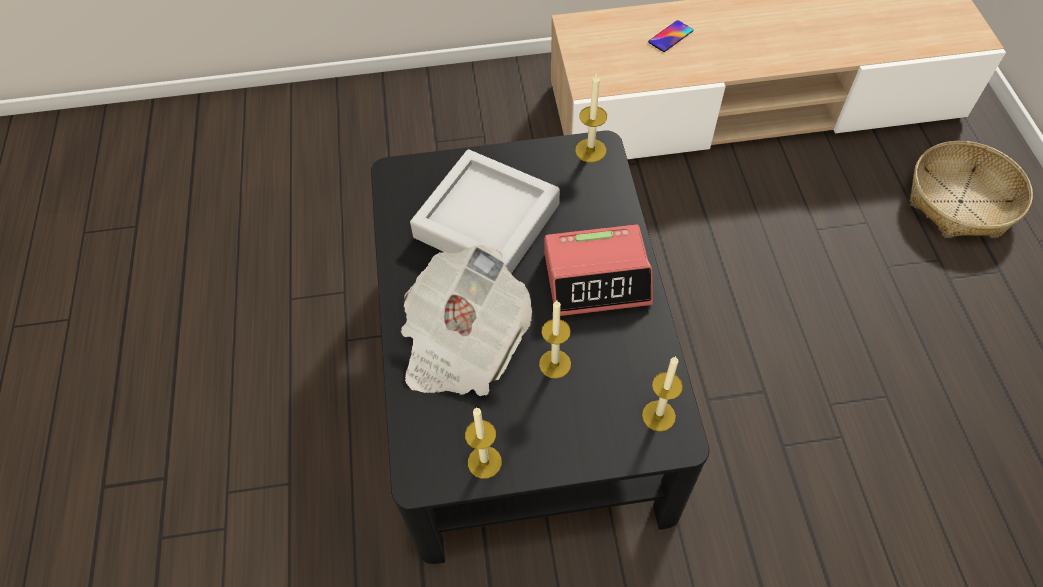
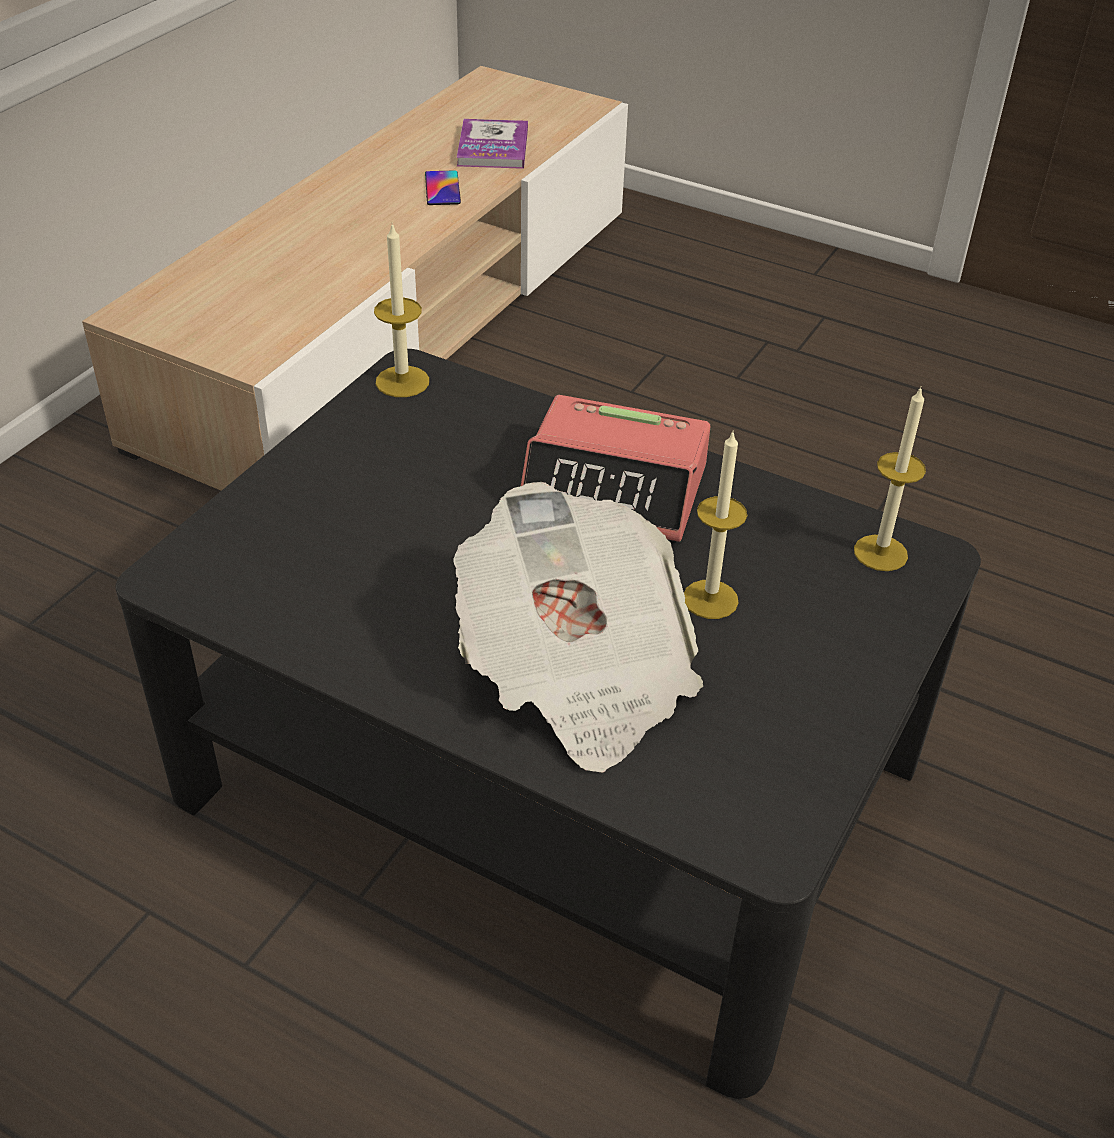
camera: 55 degrees left, 15 degrees down
(484, 462) = (806, 758): candle -> none
(487, 221) = (392, 532): grey tray -> none
(597, 278) = (615, 488): alarm clock -> alarm clock turned 75 degrees clockwise
(670, 36) = (279, 260): phone -> phone (442, 188)
(874, 34) = (493, 147): none -> book
(960, 202) = (714, 284): basket -> none

